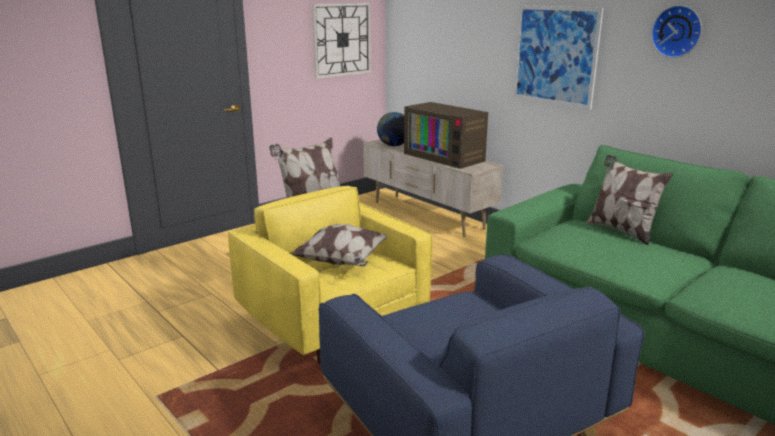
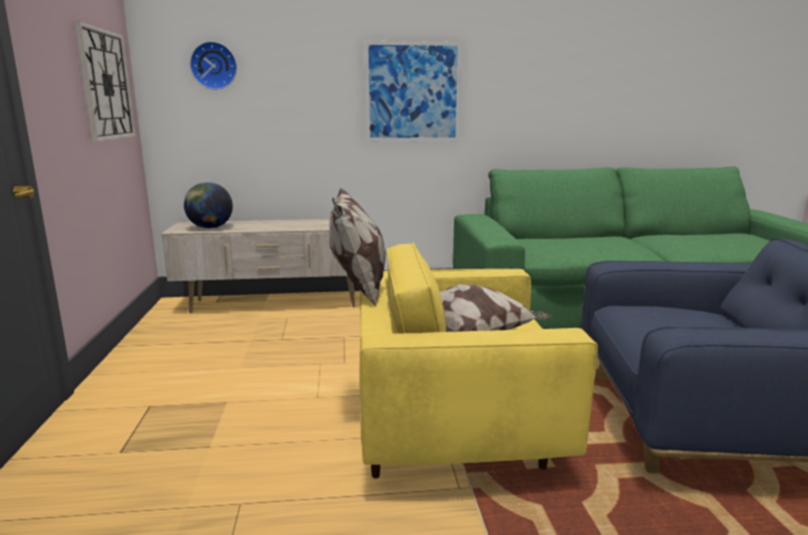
camera: 55 degrees left, 5 degrees down
(446, 157) = (299, 224): television -> none
(621, 231) = (553, 236): pillow -> none
(677, 31) = (532, 61): wall clock -> wall clock (214, 66)

